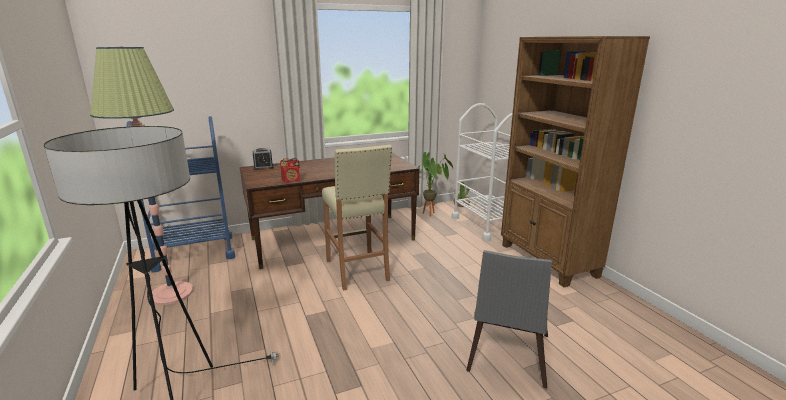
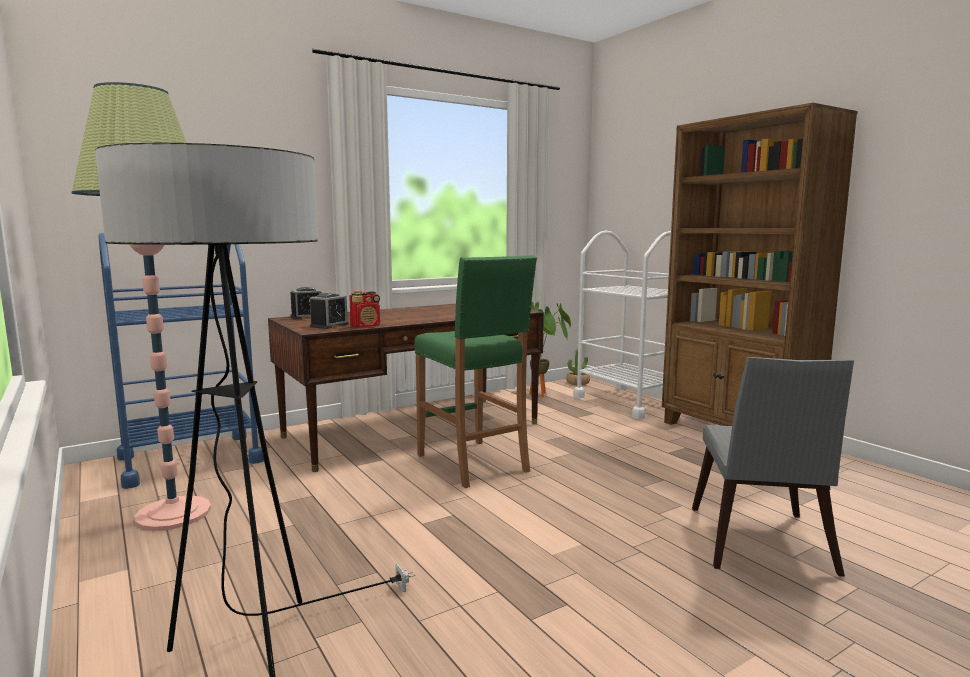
camera: 10 degrees left, 10 degrees down
(269, 178) = (329, 325): none -> alarm clock
(357, 271) = (472, 463): beige stool -> green stool

